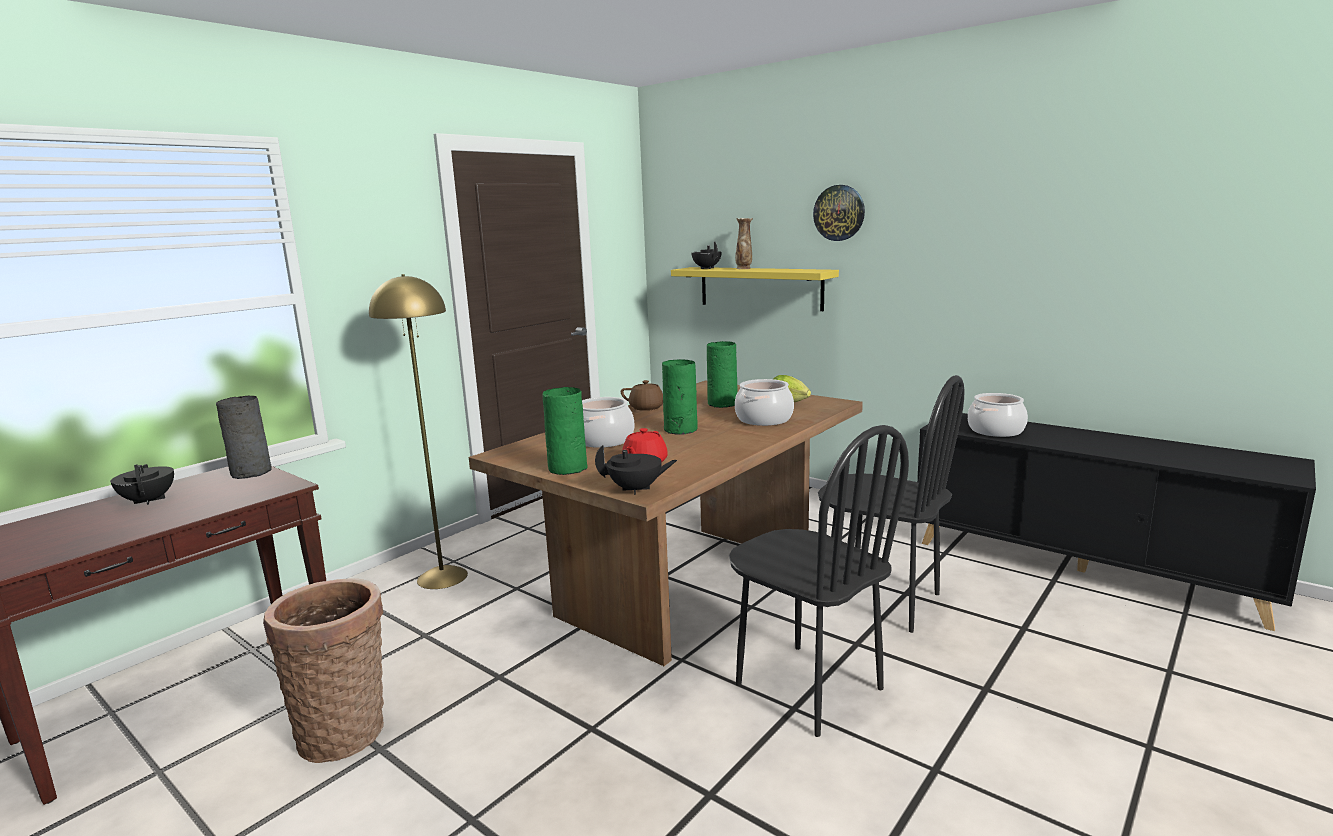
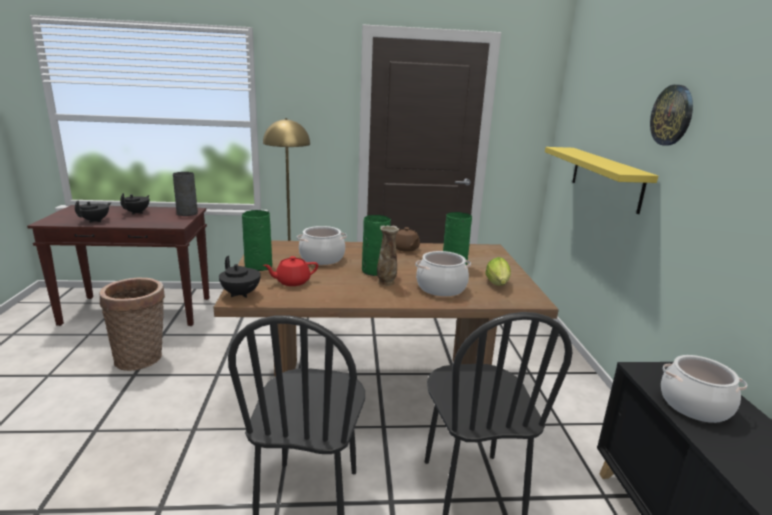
camera: 45 degrees right, 5 degrees up
(706, 268) = (572, 151): black teapot -> black teapot (96, 221)
(744, 268) = (592, 157): vase -> vase (386, 282)

